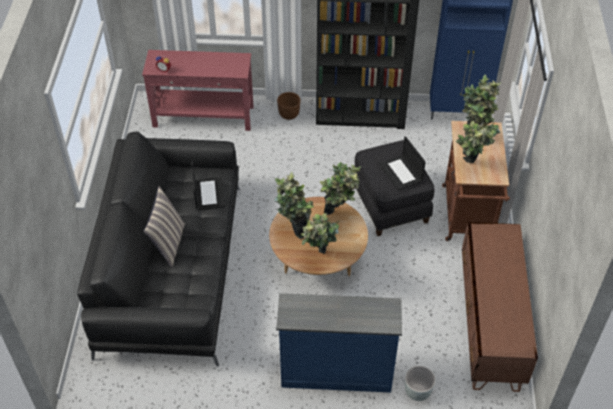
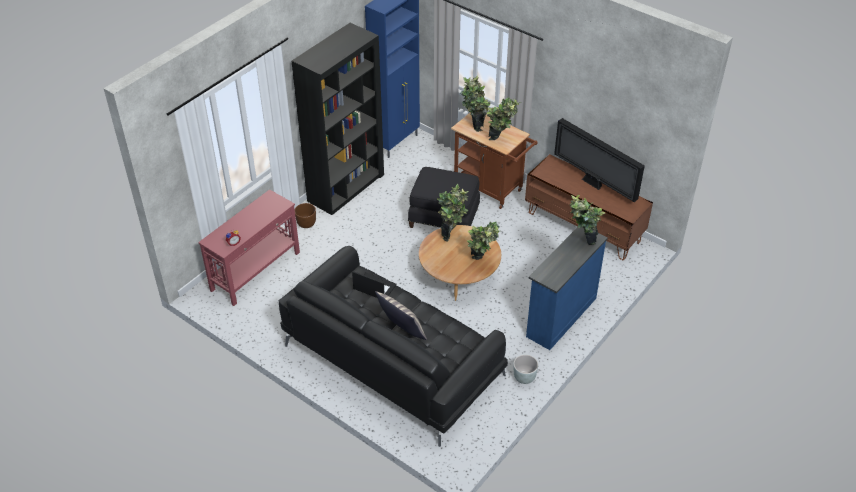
camera: 55 degrees left, 5 degrees down
(294, 228) = (444, 262): potted plant -> potted plant (581, 243)
(401, 173) = (453, 183): laptop -> none
(417, 392) = (605, 286): grey planter -> grey planter (524, 378)
(511, 286) = (593, 184): none -> television

